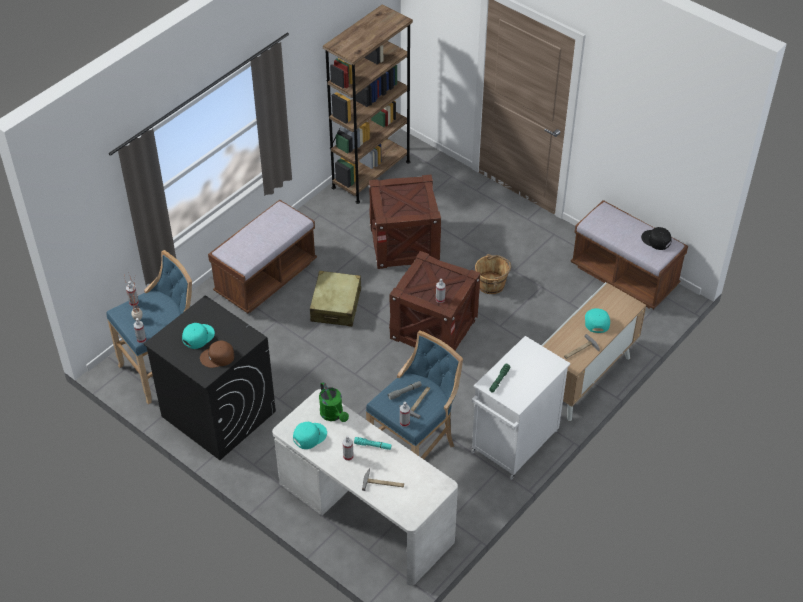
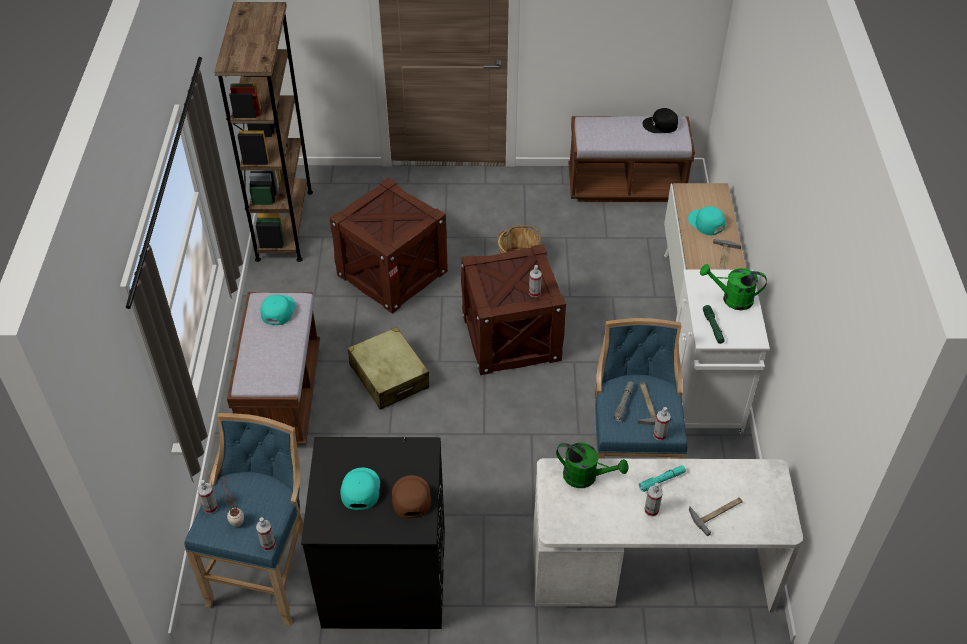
camera: 40 degrees left, 0 degrees up
(217, 357) = (410, 497): brown cap -> brown cap turned 135 degrees clockwise
(309, 436) = (587, 517): turquoise cap -> turquoise cap (277, 310)
(532, 371) = (731, 299): none -> green watering can

